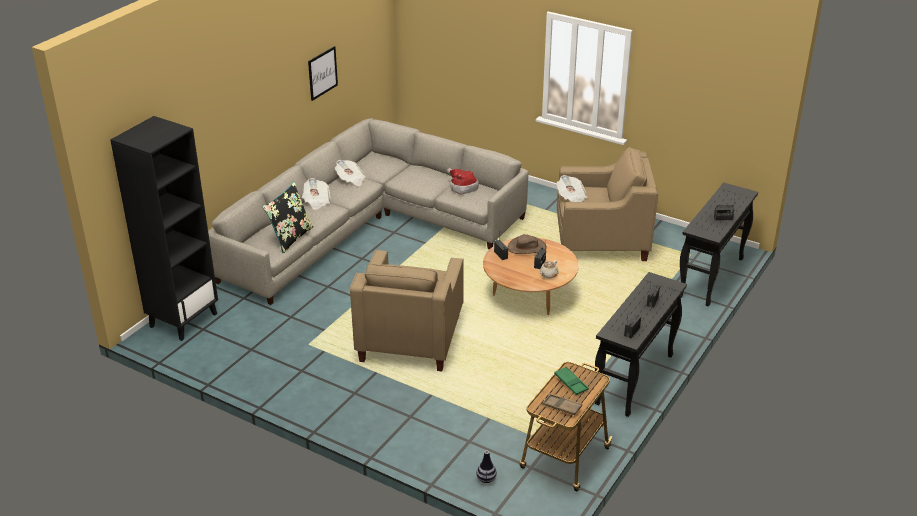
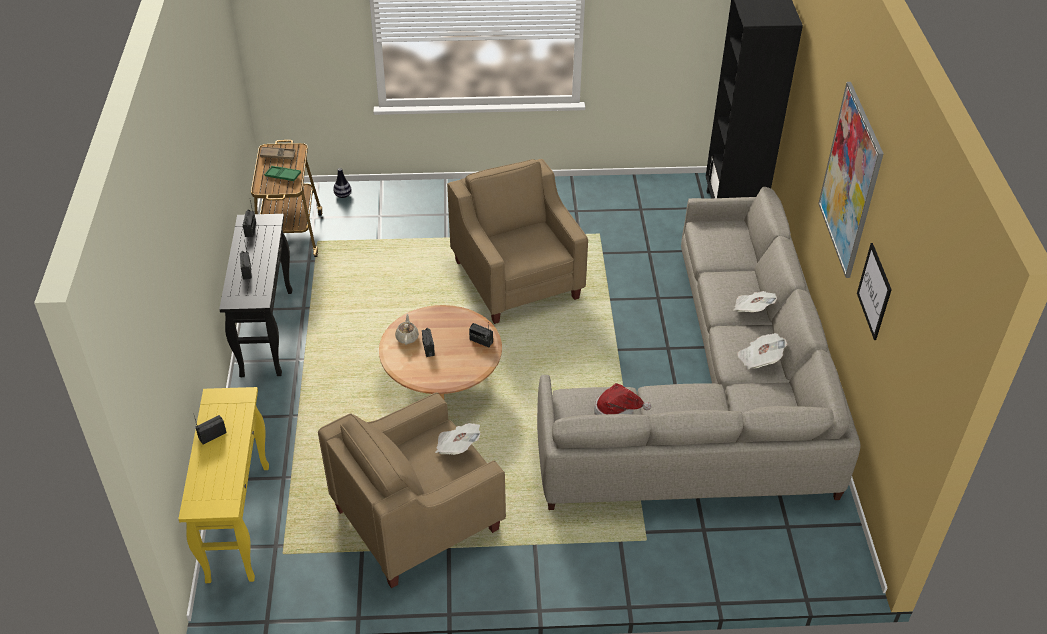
camera: 145 degrees right, 10 degrees up
(269, 79) = (850, 180): none -> picture
(290, 238) = (713, 254): black pillow -> none
(527, 247) = (461, 365): brown hat -> none
(711, 278) = (238, 521): black console table -> yellow console table

